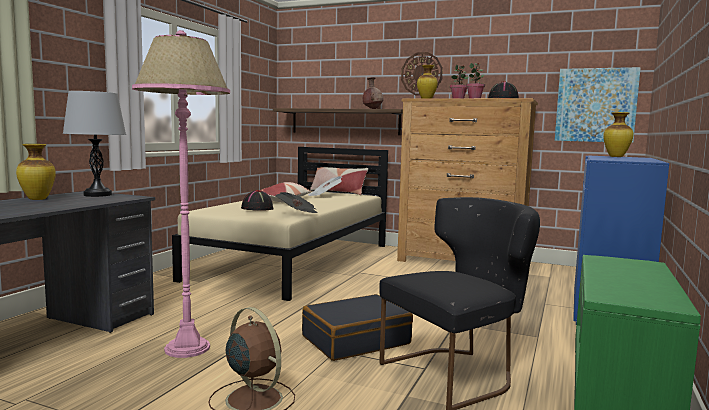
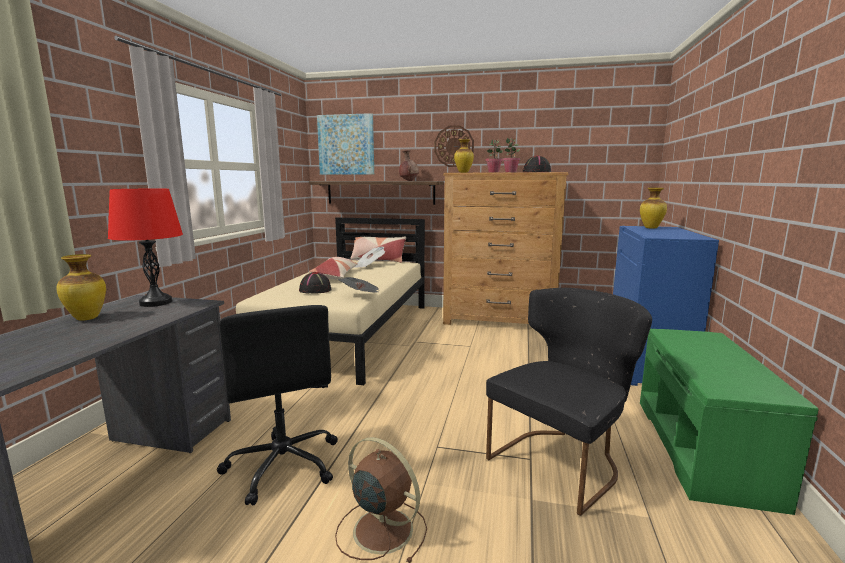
camera: 10 degrees left, 5 degrees up
(97, 195) = (156, 302): grey table lamp -> red table lamp
(187, 348) = (283, 464): pink floor lamp -> black office chair
(355, 340) = (449, 429): black suitcase -> none
(595, 105) = (613, 175): picture -> picture (346, 145)

